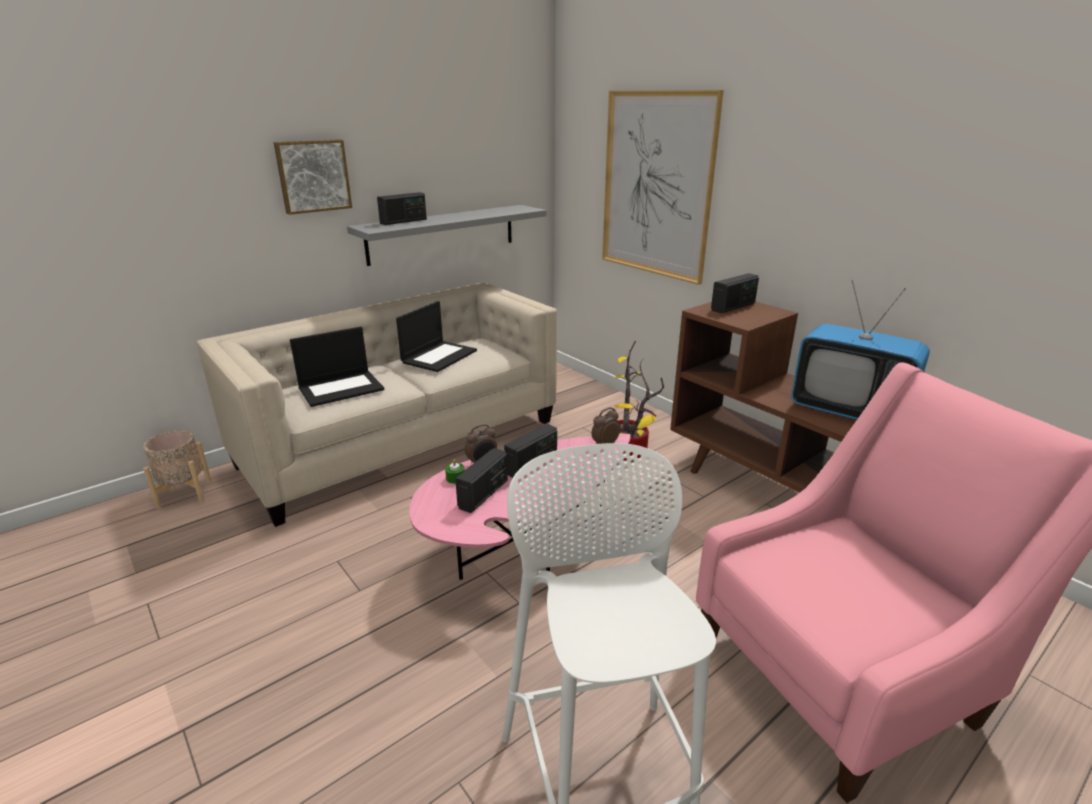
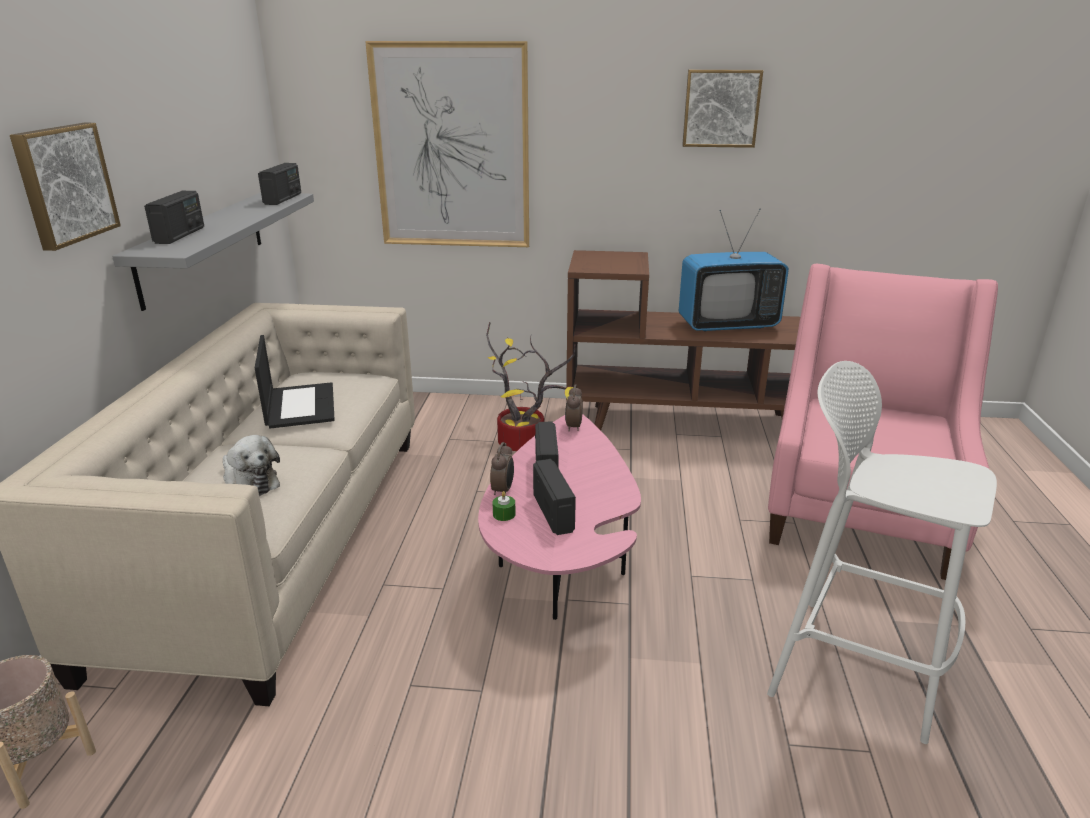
camera: 45 degrees left, 0 degrees up
(341, 388) = (249, 482): laptop -> plush toy
(733, 307) = (597, 259): radio -> radio (283, 199)
(902, 167) = (721, 108): none -> picture

